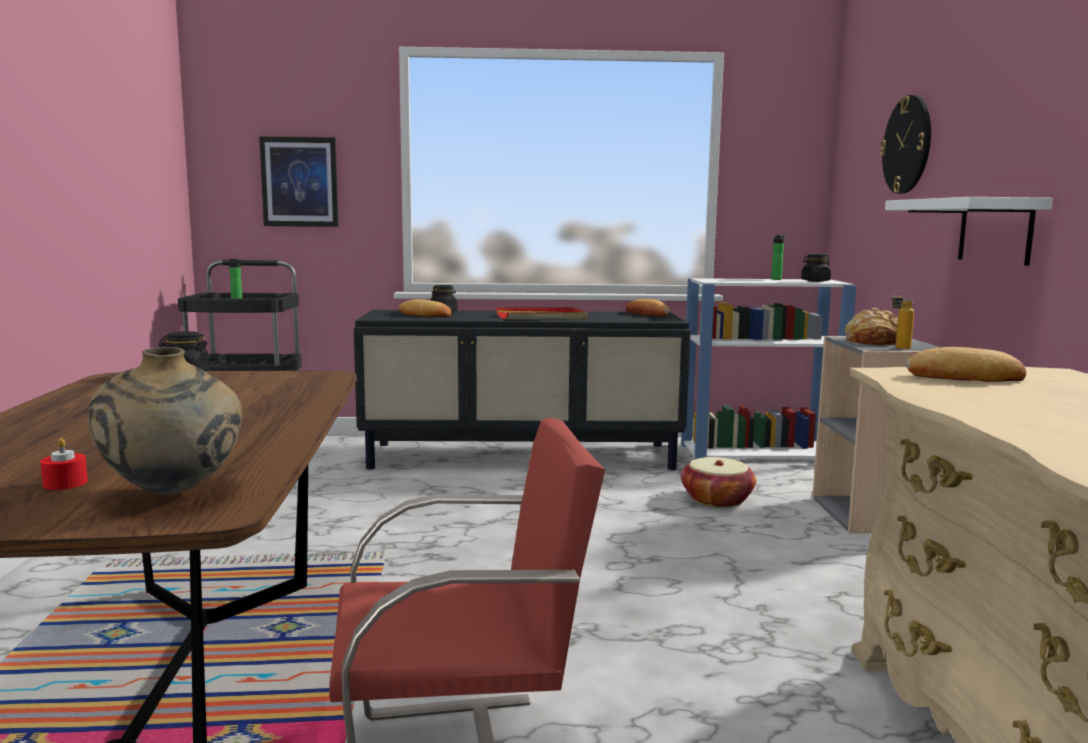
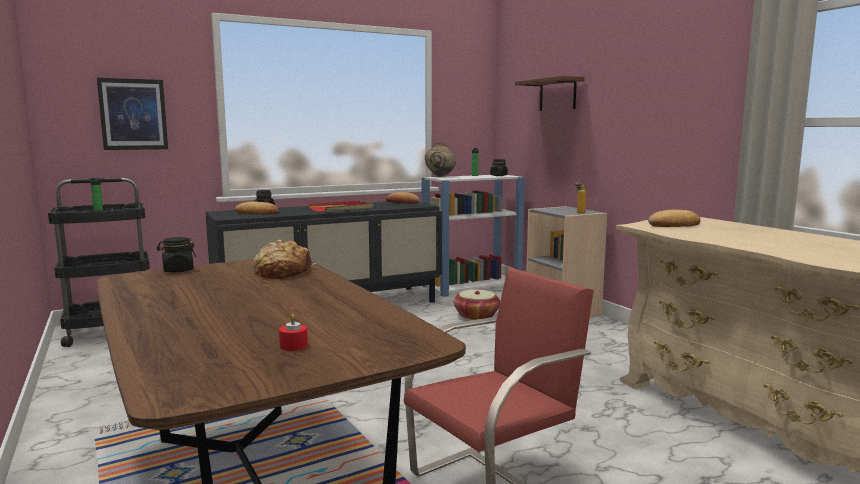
camera: 25 degrees left, 0 degrees up
(174, 493) = (379, 339): beige vase -> beige vase (440, 177)
(874, 341) = (559, 210): bread -> bread (283, 272)
(907, 145) = (557, 94): wall clock -> brown shelf
(995, 231) = (628, 145): white shelf -> none

